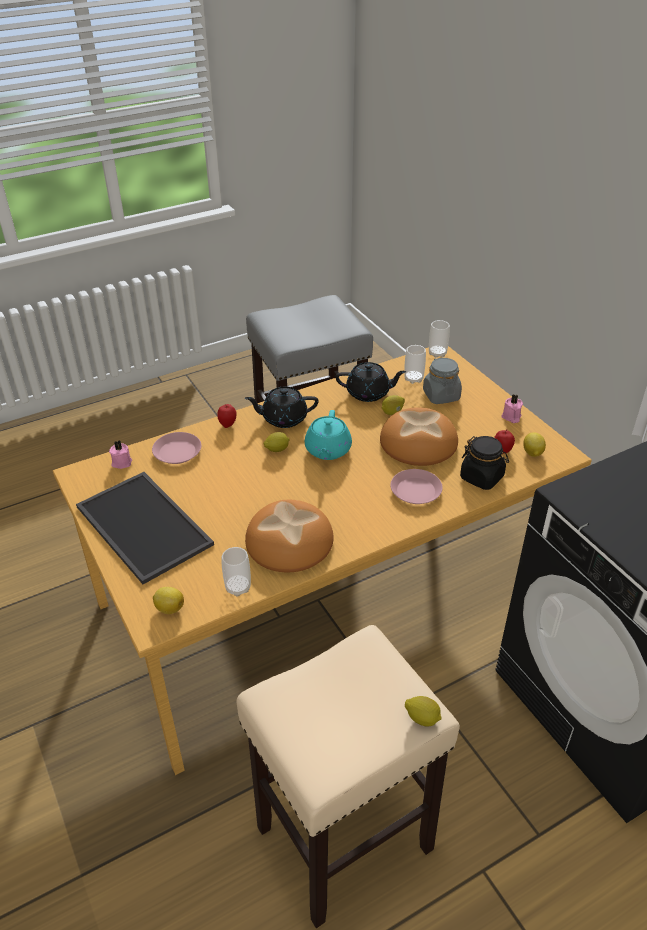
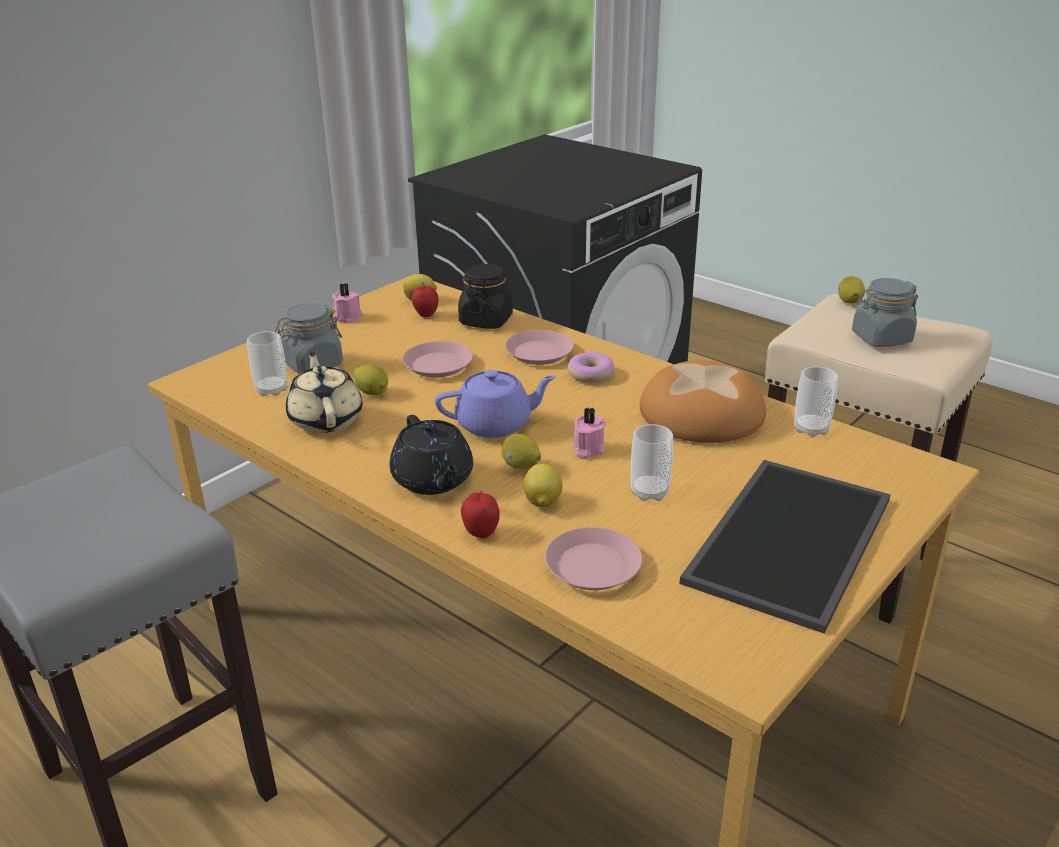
camera: 110 degrees left, 10 degrees down
(121, 462) = (668, 627): pink candle -> pink candle (587, 449)
(169, 608) = (897, 467): lemon -> lemon (542, 502)
(327, 450) = (495, 424): turquoise teapot -> purple teapot
(339, 701) = (881, 338): none -> grey jar
(369, 393) = (326, 419): black teapot -> beige teapot
(371, 506) = (590, 374): none -> donut
(417, 443) = (438, 365): bread -> pink plate
(437, 353) = (187, 382): cup -> cup (649, 492)

